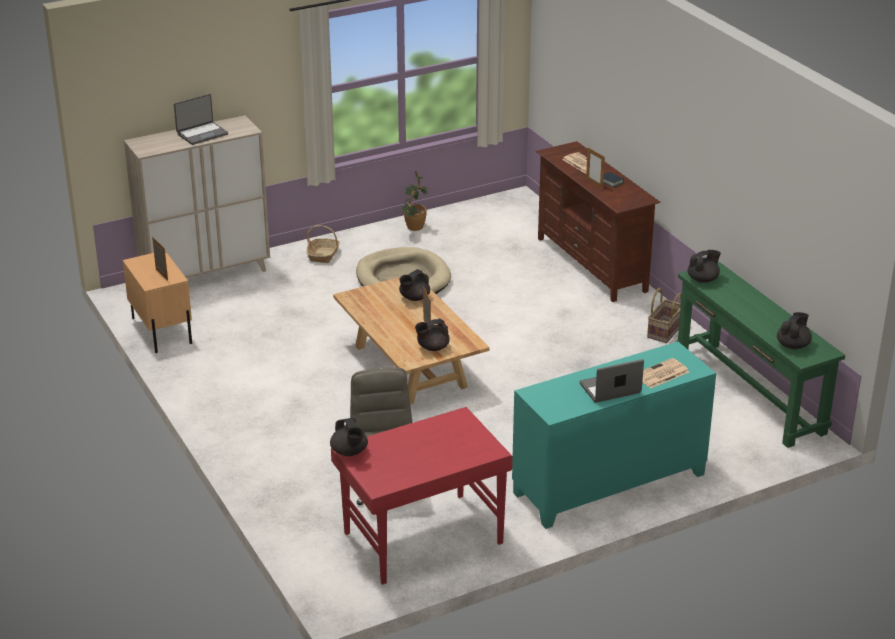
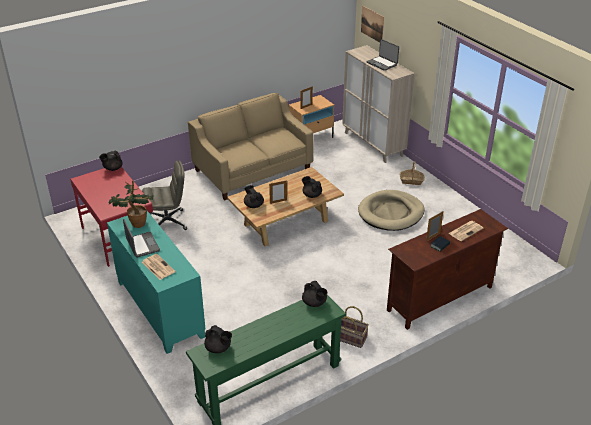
camera: 85 degrees right, 5 degrees up
(128, 99) = (372, 24): none -> picture
(246, 393) = (252, 170): none -> beige sofa
(413, 229) = (460, 212): potted plant -> potted plant (135, 223)

